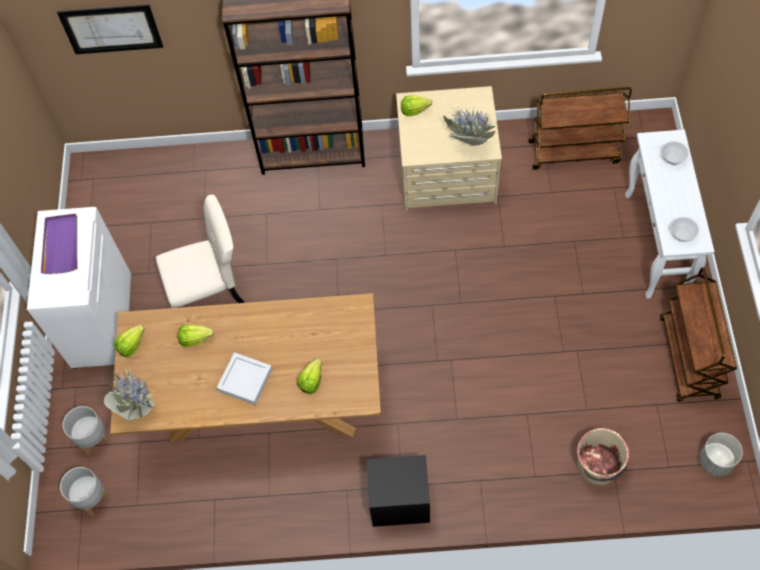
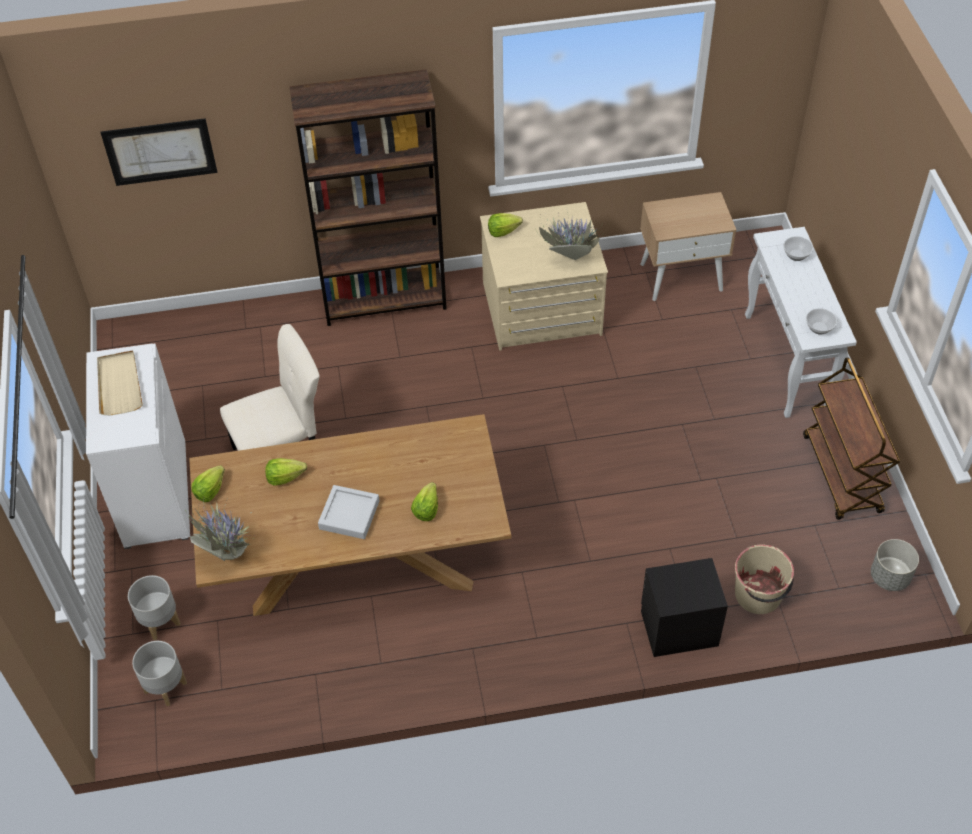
camera: 10 degrees left, 10 degrees down
(61, 245) = (119, 385): purple tray -> beige tray
(399, 500) = (536, 653): black nightstand -> black nightstand (678, 626)
(574, 151) = (681, 276): brown cart -> beige nightstand

